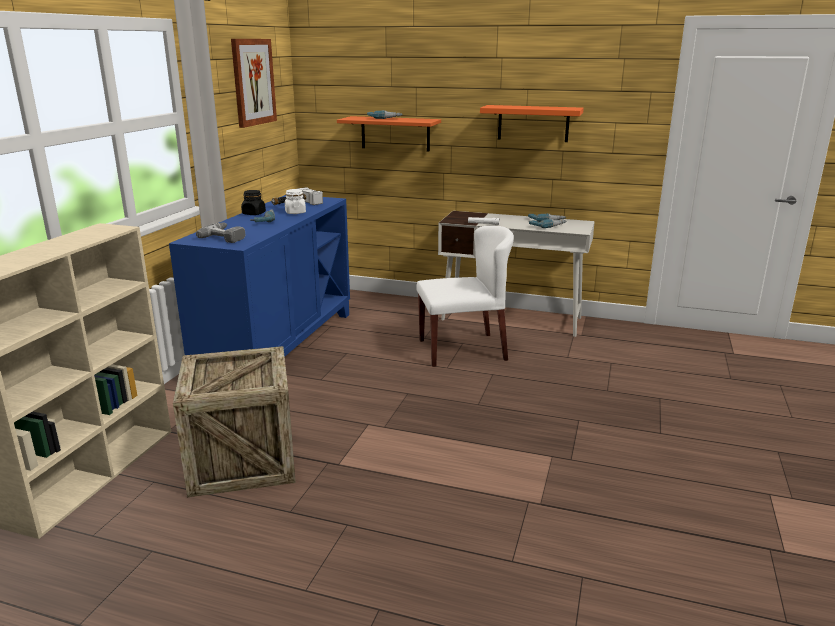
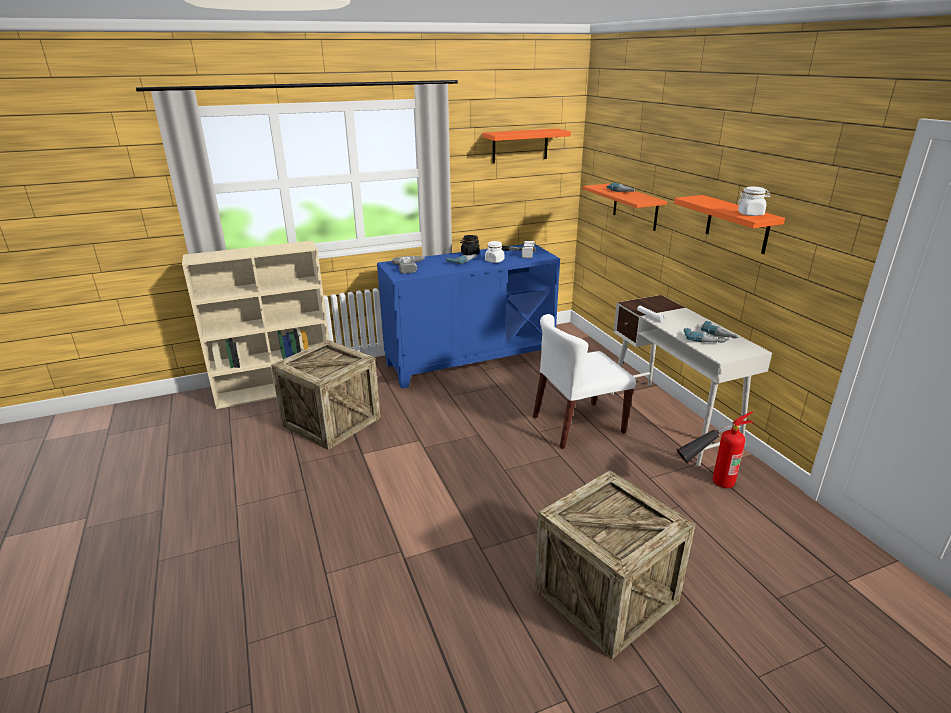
camera: 50 degrees right, 5 degrees up
(253, 82) = (520, 145): picture -> orange shelf
(463, 349) = (577, 425): white chair -> white chair turned 120 degrees clockwise
(561, 108) = (750, 214): none -> white jar
(600, 344) = (706, 485): none -> fire extinguisher
(677, 431) = (606, 595): none -> crate

